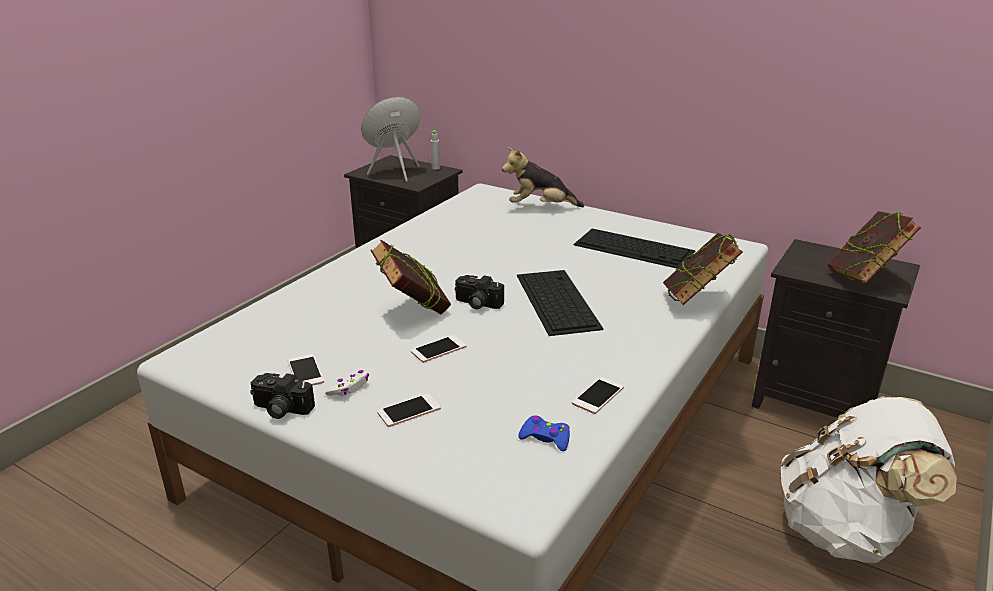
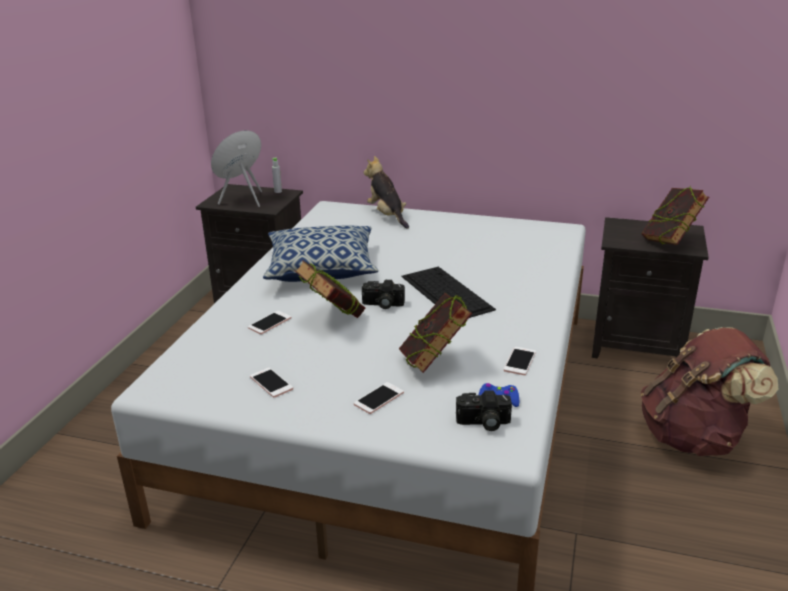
camera: 15 degrees left, 0 degrees up
(280, 409) = (269, 416): camera -> camera (483, 423)
(349, 388) = (318, 389): white game controller -> none
(435, 255) = (322, 269): none -> pillow
(438, 349) = (373, 346): phone -> phone (269, 323)
(540, 207) = (387, 216): plush toy -> plush toy turned 75 degrees clockwise
(635, 248) = (484, 241): keyboard -> none
(696, 301) = (554, 277): book -> book (434, 363)
(846, 530) = (694, 437): white backpack -> brown backpack

